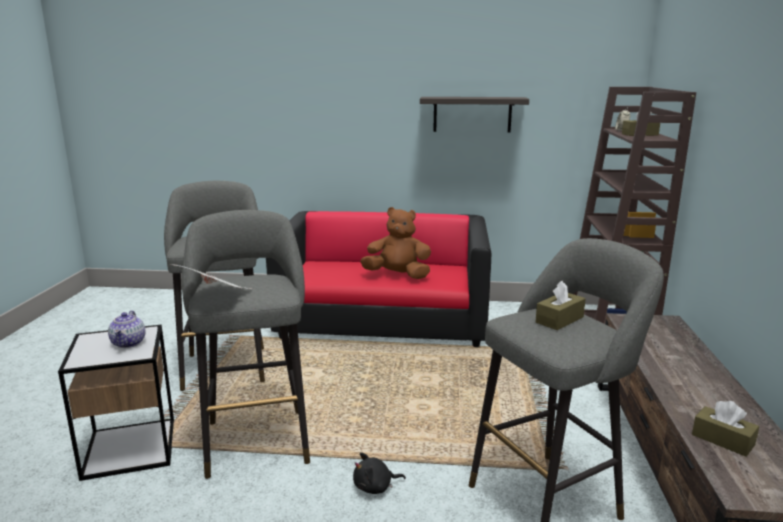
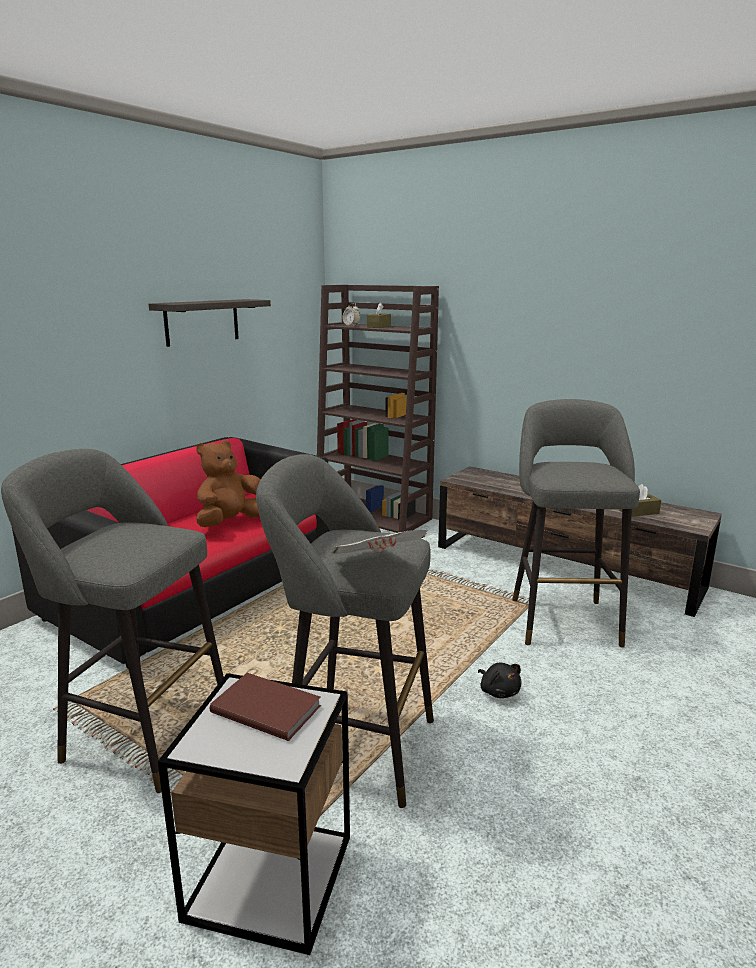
camera: 60 degrees left, 0 degrees up
(129, 343) = (266, 707): teapot -> brown book
(375, 487) = (498, 691): black plush toy -> black plush toy turned 45 degrees counterclockwise
(559, 319) = (570, 467): brown tissue box -> none

